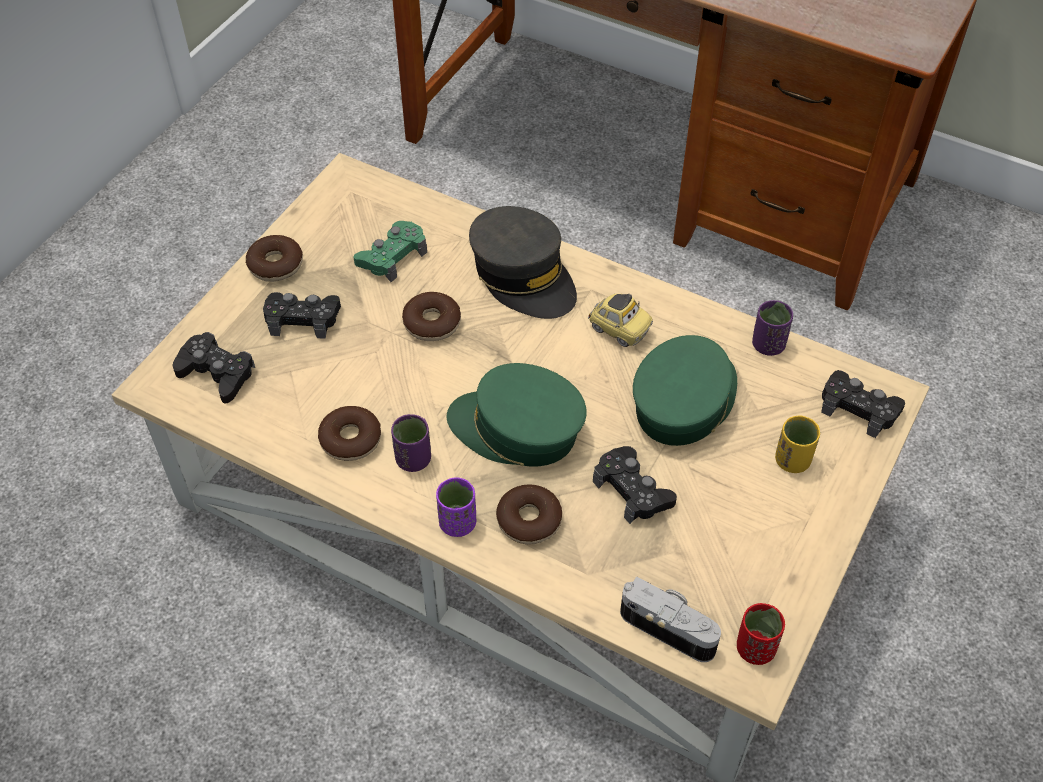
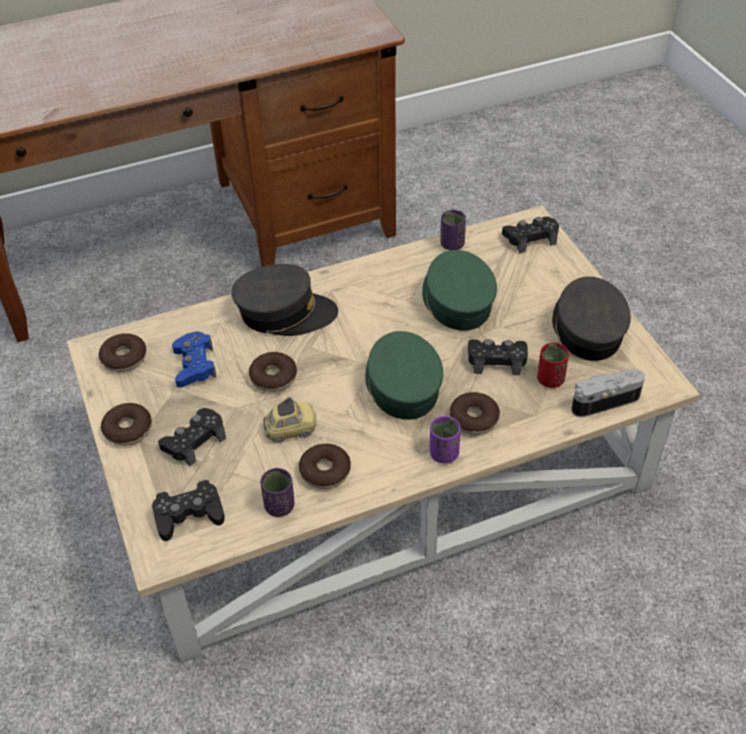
camera: 50 degrees left, 5 degrees down
(354, 203) = (124, 358): none -> donut
(392, 256) = (194, 365): green game controller -> blue game controller
(413, 459) = (373, 448): purple cup -> purple cup (279, 506)
(517, 430) = (401, 385): green cap -> green cap turned 105 degrees clockwise
(619, 330) = (374, 297): toy car -> toy car (290, 430)
(755, 648) = (647, 373): red cup -> red cup (550, 379)
(766, 547) = (586, 329): none -> grey cap
(792, 460) = (539, 284): yellow cup -> none

